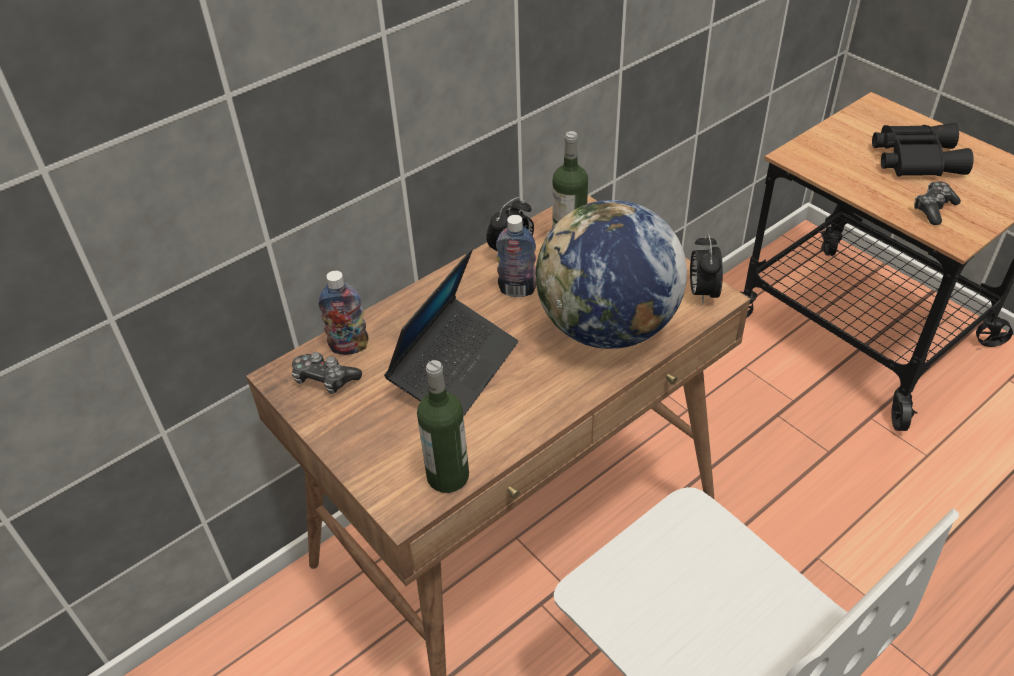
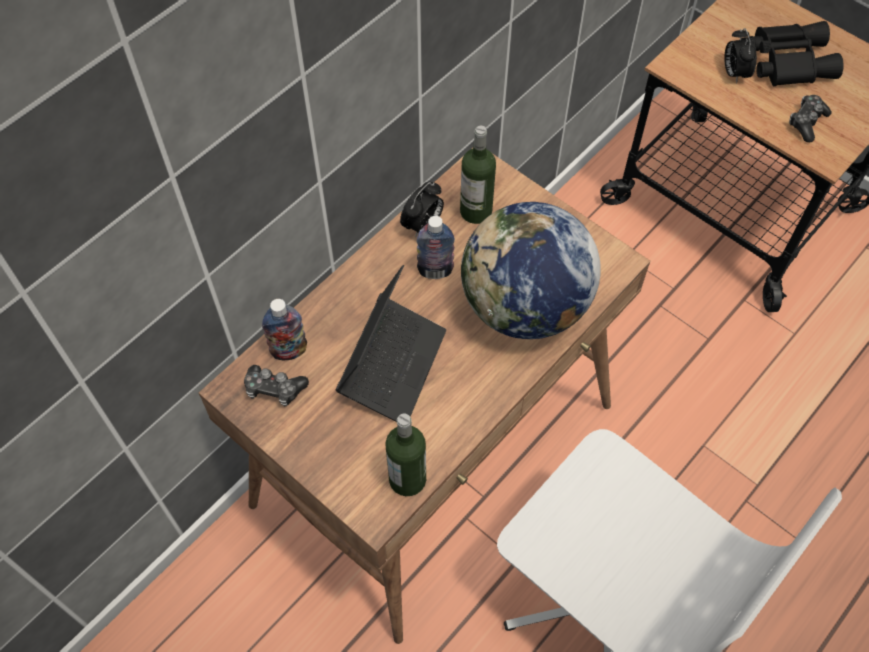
camera: 10 degrees left, 15 degrees up
(702, 292) = (606, 258): alarm clock -> alarm clock (734, 73)

